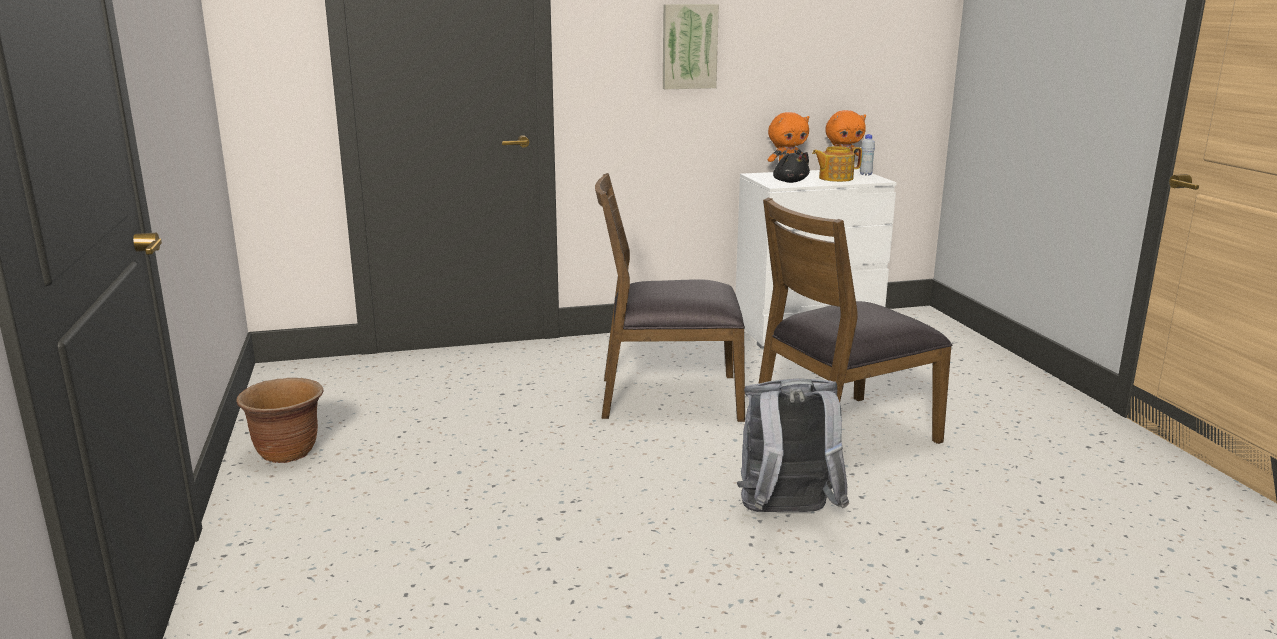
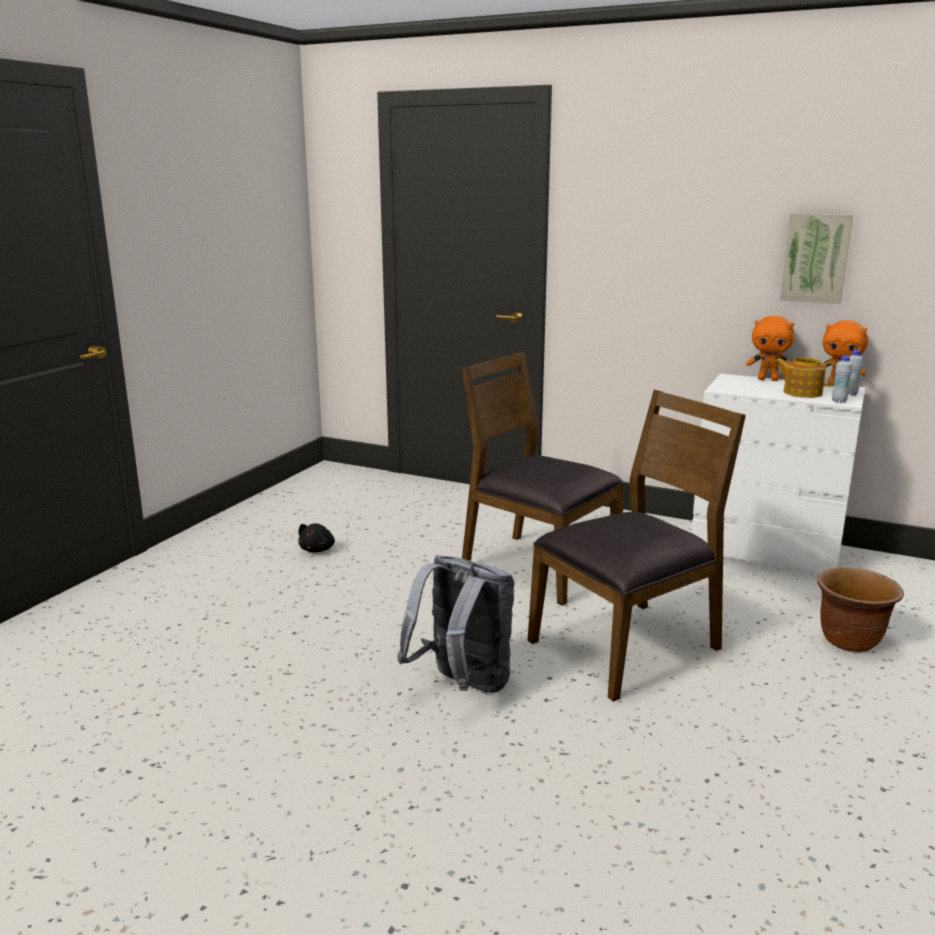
camera: 40 degrees right, 0 degrees up
(288, 452) = (250, 521): brown planter -> brown planter (850, 641)
(689, 46) = (676, 241): picture -> picture (815, 258)
(789, 182) = (743, 388): black plush toy -> black plush toy (318, 549)
(842, 433) = (627, 646): brown chair -> brown chair turned 135 degrees clockwise
(873, 180) = (839, 401): none -> white bottle

